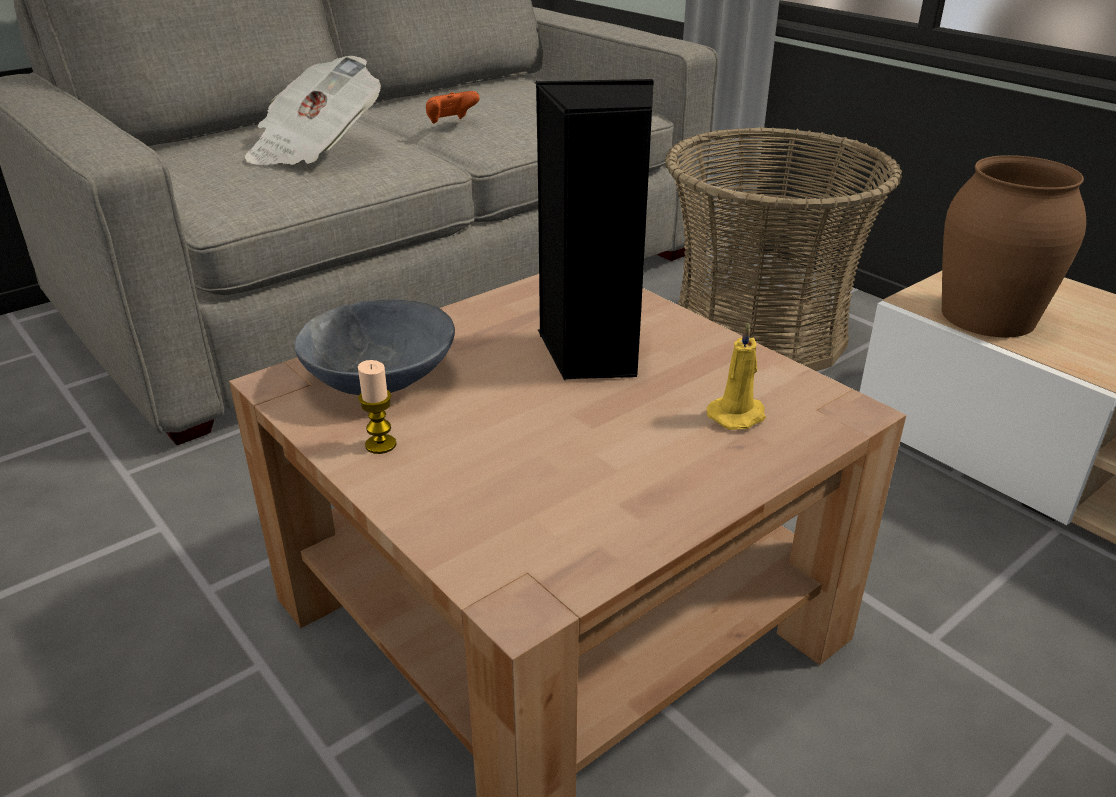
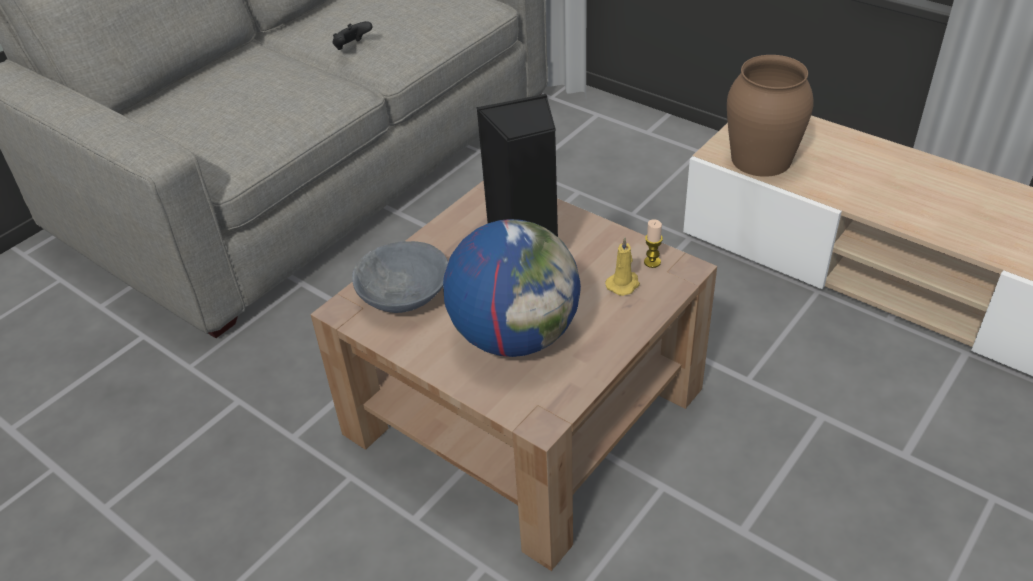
camera: 10 degrees left, 10 degrees up
(315, 150) = (262, 96): newspaper -> none
(380, 445) = (426, 342): candle -> candle (652, 262)
(450, 123) = (352, 47): orange game controller -> black game controller
(530, 458) = (515, 335): none -> globe
(759, 334) = (606, 169): basket -> none

